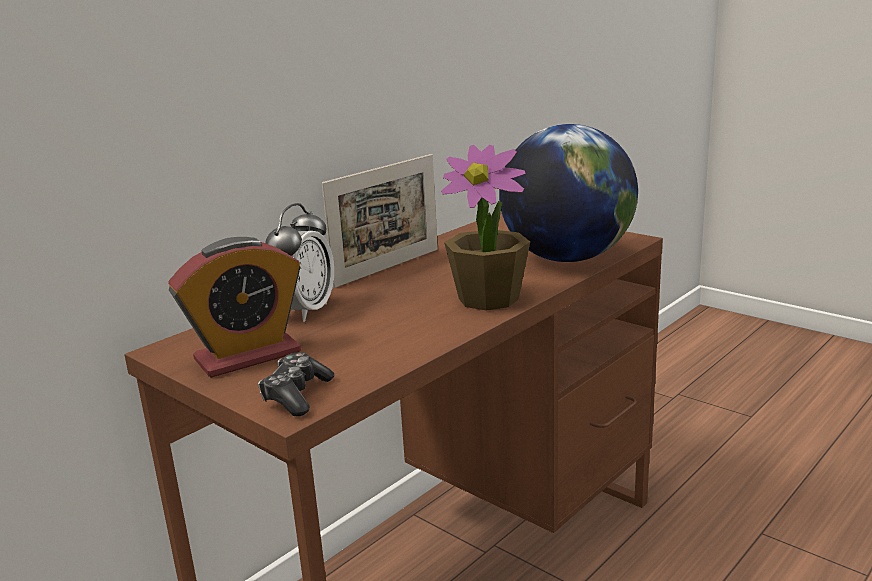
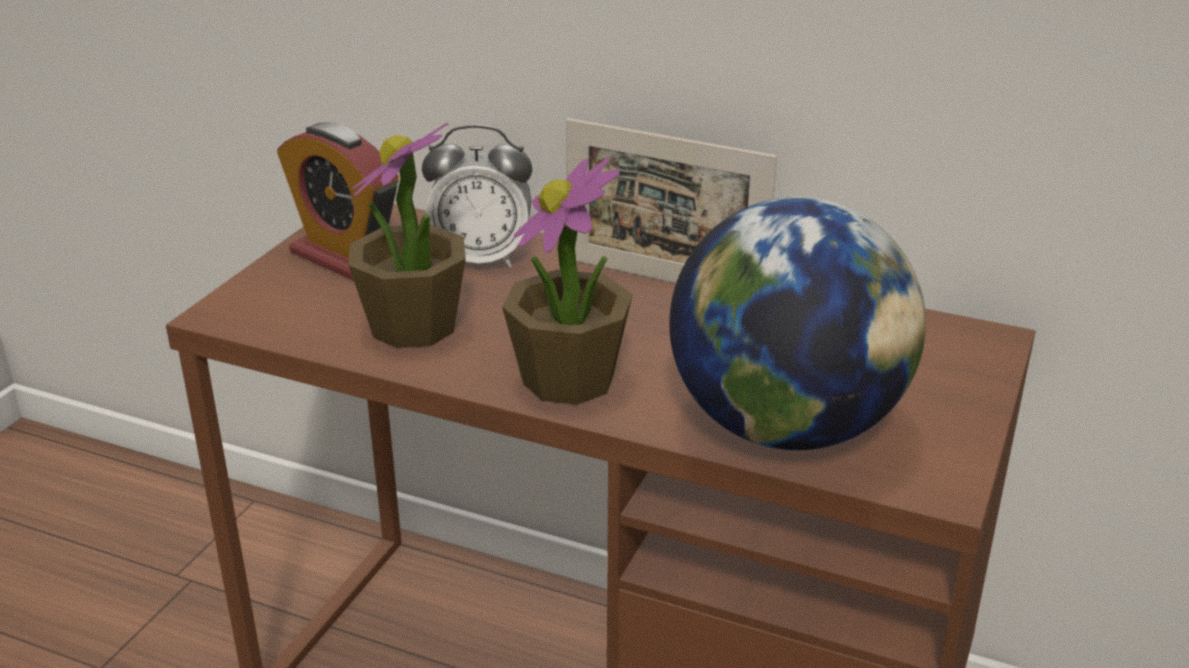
camera: 70 degrees right, 10 degrees up
(296, 395) = (252, 308): game controller -> none
(384, 337) = (413, 327): none -> potted plant

